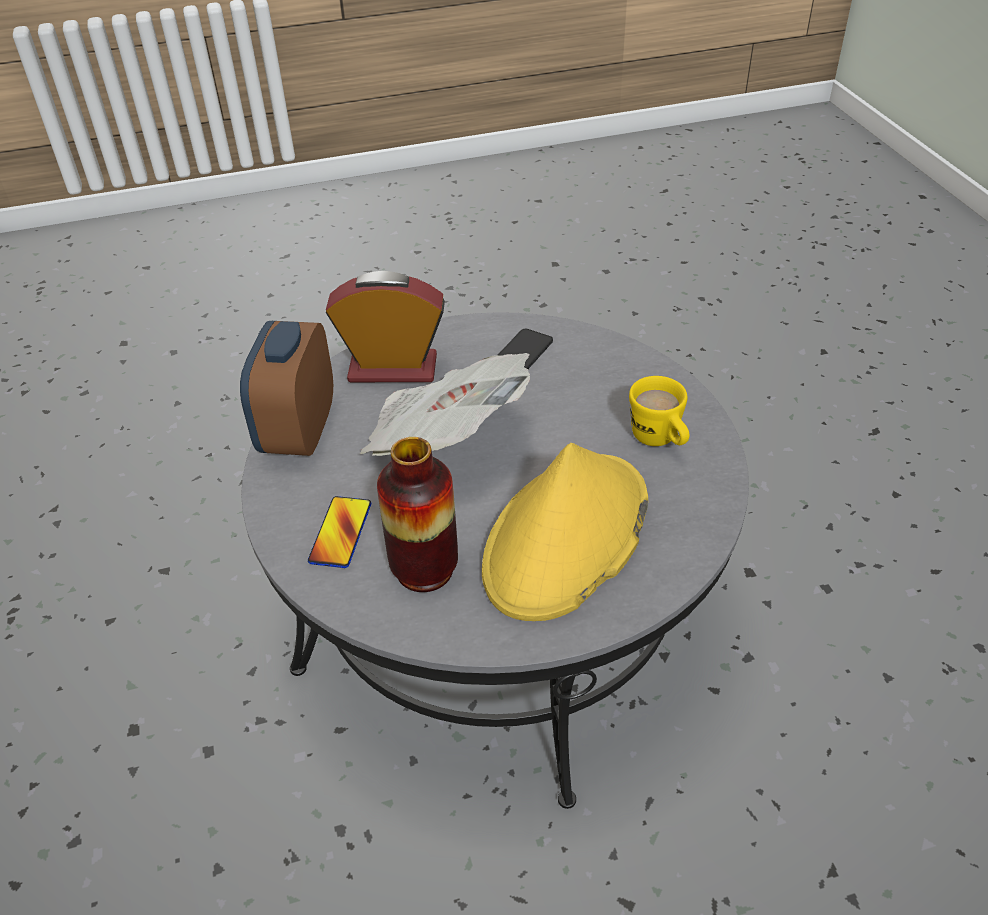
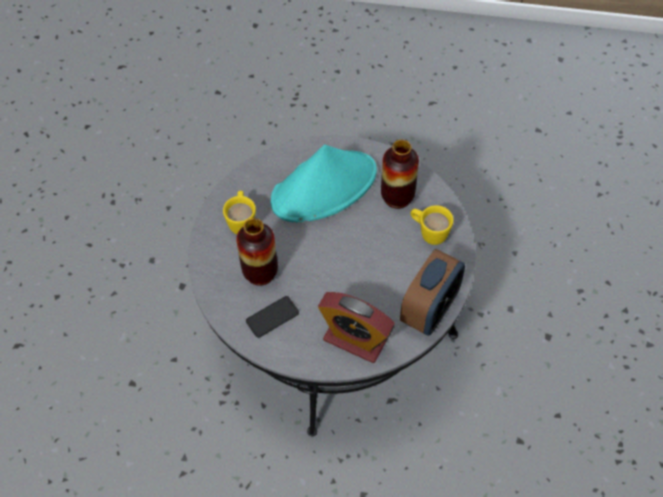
camera: 155 degrees left, 15 degrees up
(341, 533) = (428, 232): phone -> yellow mug
(445, 439) = (350, 269): newspaper -> none
(566, 537) = (324, 187): yellow hat -> turquoise hat
(576, 391) = (260, 272): none -> vase

